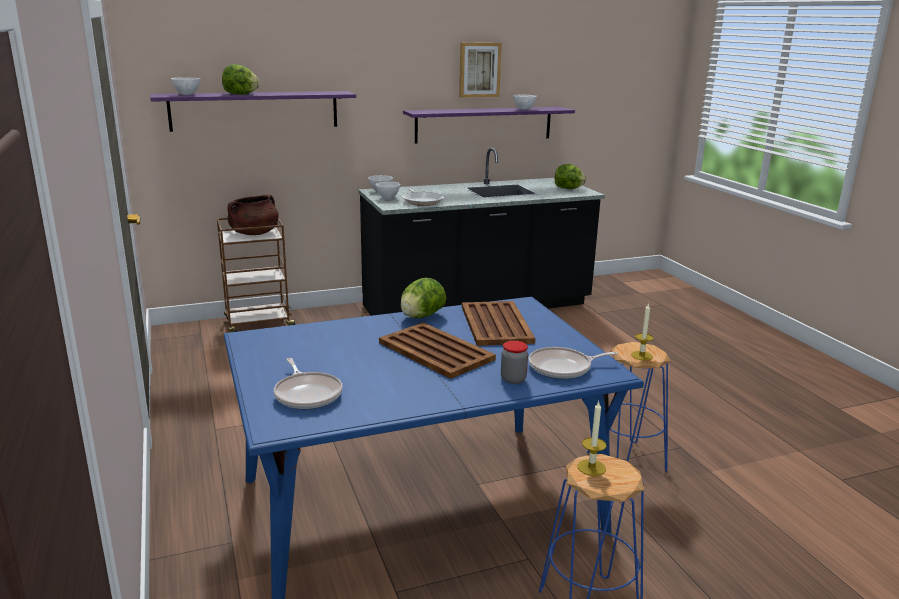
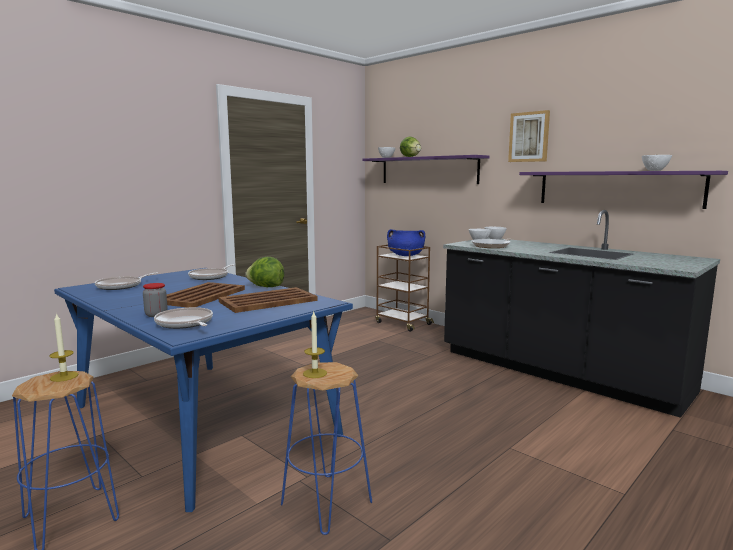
camera: 65 degrees right, 10 degrees down
(254, 233) = (405, 255): brown cooking pot -> blue cooking pot
(314, 336) = (210, 277): none -> frying pan
(479, 70) = (614, 131): picture -> picture (529, 137)
(568, 188) = (674, 263): lettuce -> none

